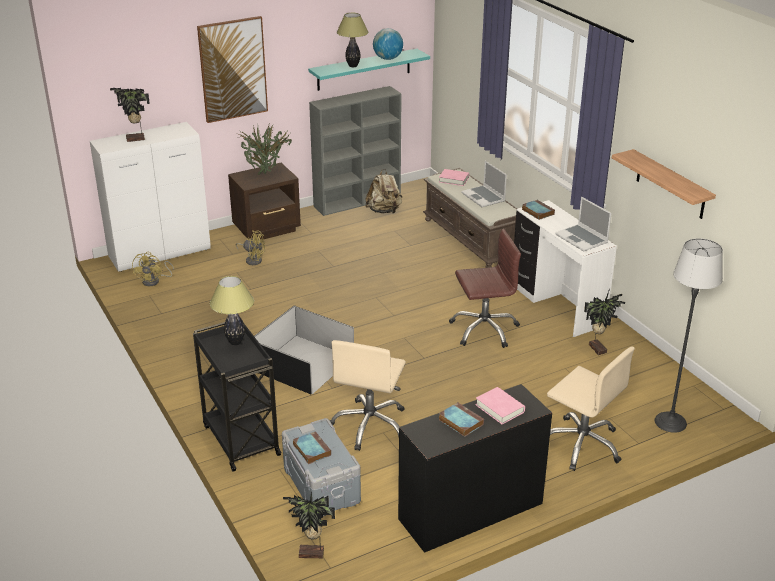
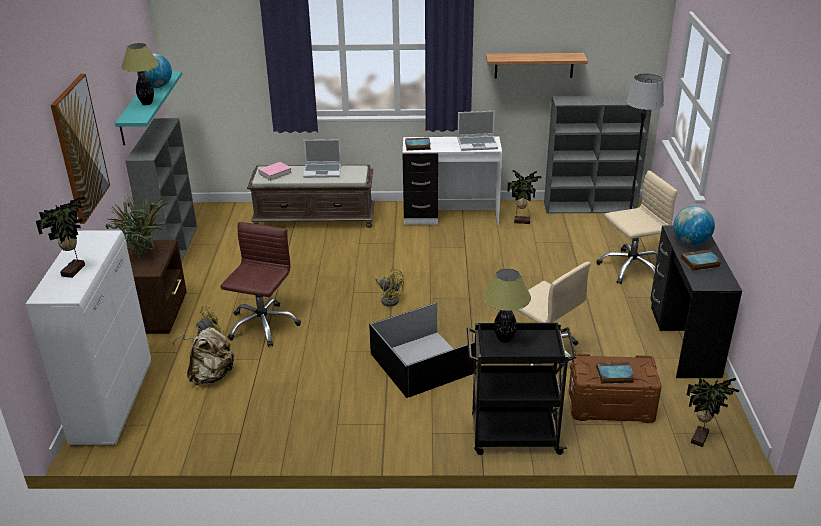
camera: 60 degrees left, 0 degrees up
(154, 281) = (167, 422): yellow fan -> yellow fan (389, 299)
(320, 485) = (611, 406): grey storage box -> brown storage box
(384, 211) = (211, 242): beige backpack -> beige backpack (212, 375)
(484, 329) = (454, 257): brown office chair -> brown office chair (262, 325)
(500, 408) = (690, 242): pink book -> globe
(684, 385) = (590, 207): none -> grey bookcase

